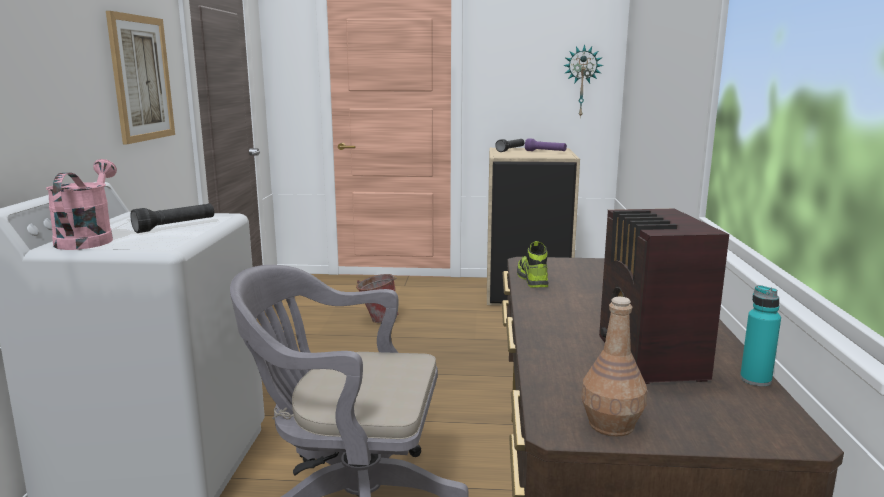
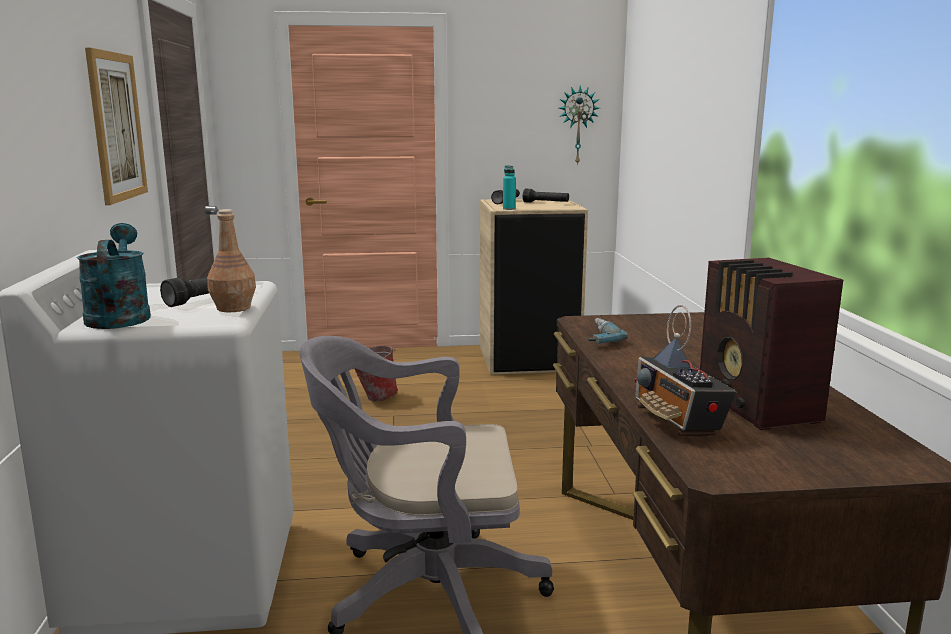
camera: 10 degrees left, 0 degrees up
(88, 239) = (119, 316): pink watering can -> turquoise watering can
(532, 279) = (596, 338): shoe -> power drill
(545, 152) = (545, 203): purple flashlight -> black flashlight
(558, 369) = (678, 422): none -> radio
(611, 424) = (758, 467): brown bottle -> brown bottle (234, 308)
(755, 380) = (862, 418): turquoise bottle -> turquoise bottle (509, 209)

